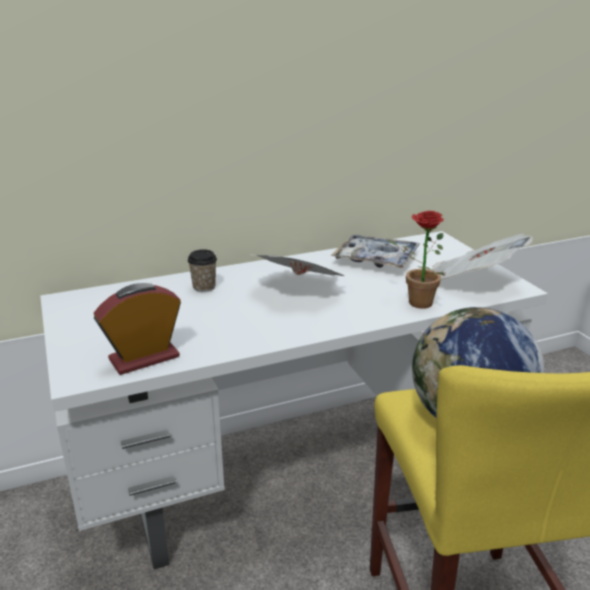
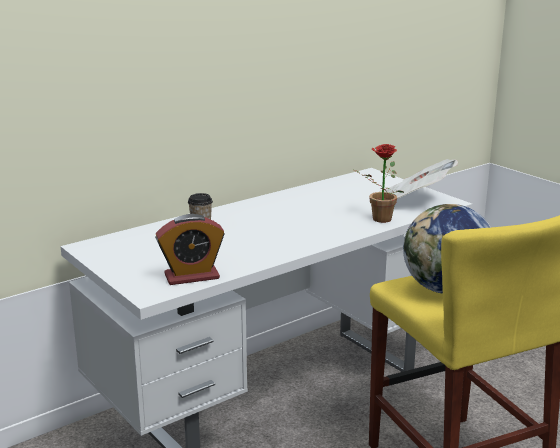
camera: 15 degrees left, 5 degrees down
(144, 358) = (192, 276): alarm clock -> alarm clock turned 150 degrees counterclockwise
(301, 289) = (283, 219): newspaper -> none
(376, 259) = (330, 193): tray -> none

